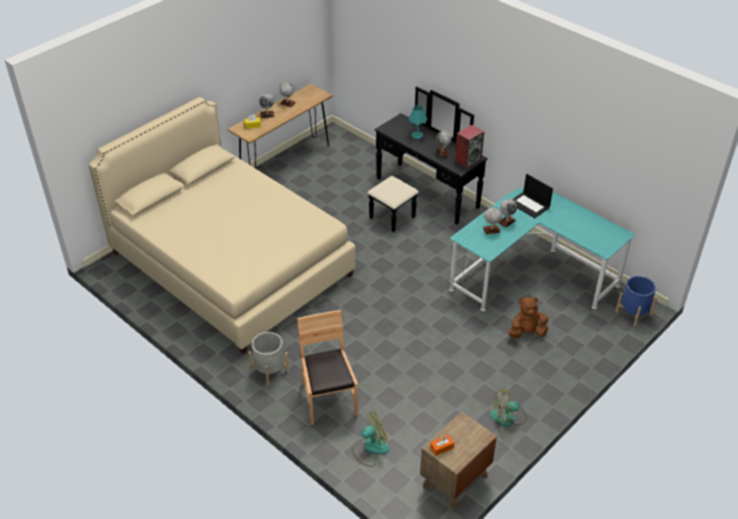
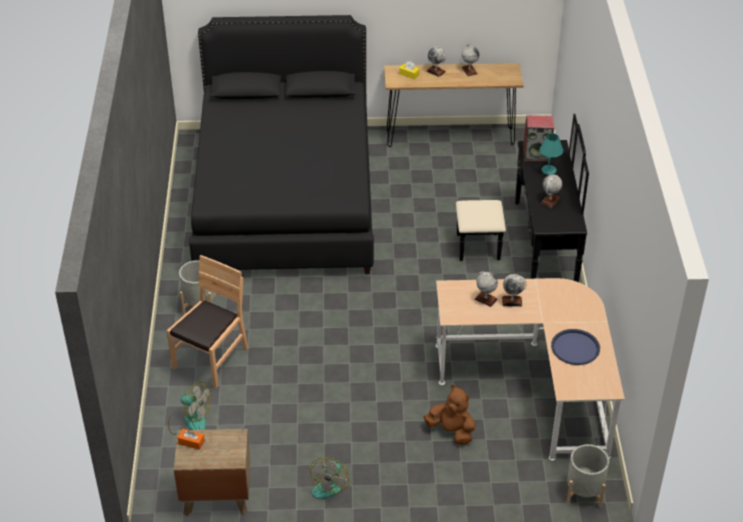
camera: 45 degrees right, 0 degrees up
(231, 264) = (285, 198): beige bed -> black bed
(468, 160) = (563, 223): speaker -> speaker (537, 155)
(508, 417) = (329, 484): fan -> fan turned 105 degrees counterclockwise
(529, 205) = (559, 302): laptop -> none
(531, 274) = (534, 385): turquoise desk -> beige desk
(574, 224) = (575, 347): none -> blue tray
(633, 313) = (584, 492): blue planter -> grey planter

